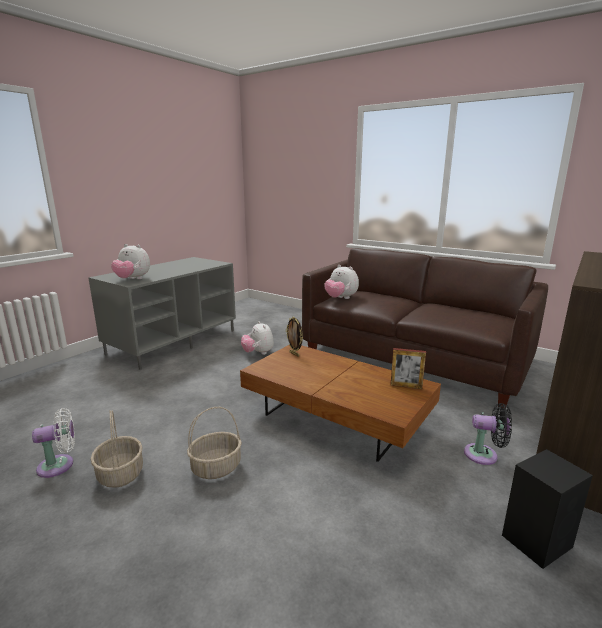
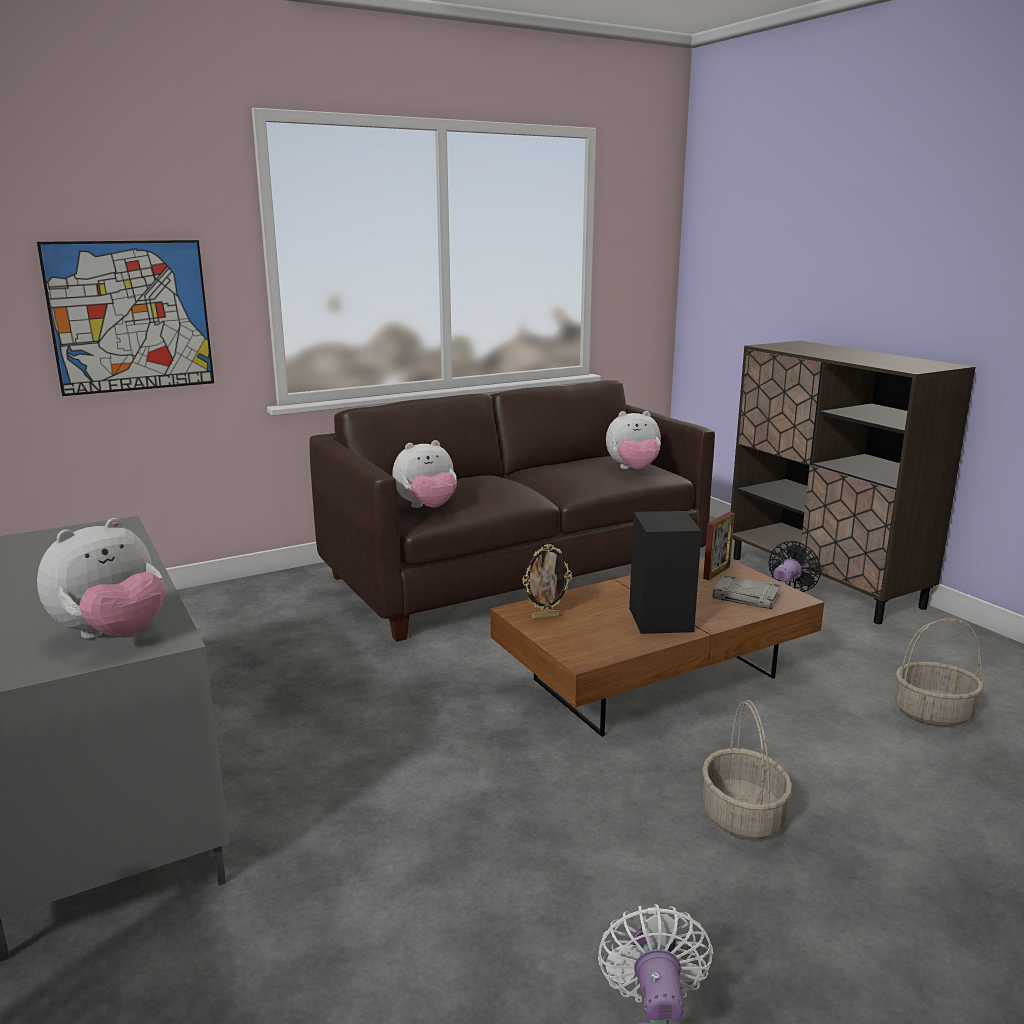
camera: 65 degrees left, 0 degrees up
(120, 474) = (723, 943): basket -> basket (932, 714)
(258, 353) = (332, 692): plush toy -> plush toy (633, 470)
(306, 197) = (131, 316): none -> picture
(378, 400) = (747, 597): none -> grey book
(537, 540) = (926, 639): black speaker -> black speaker (660, 619)

